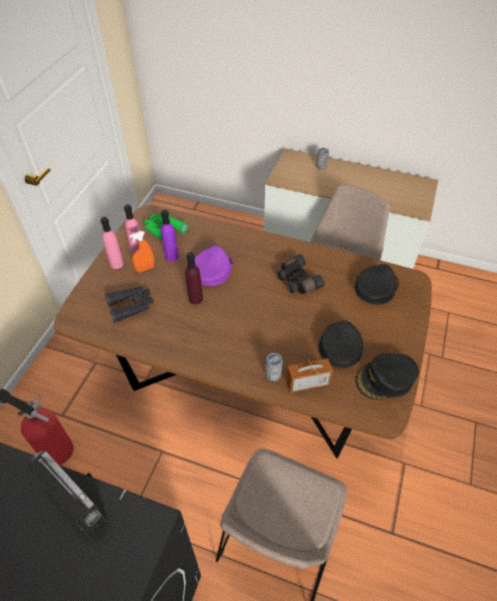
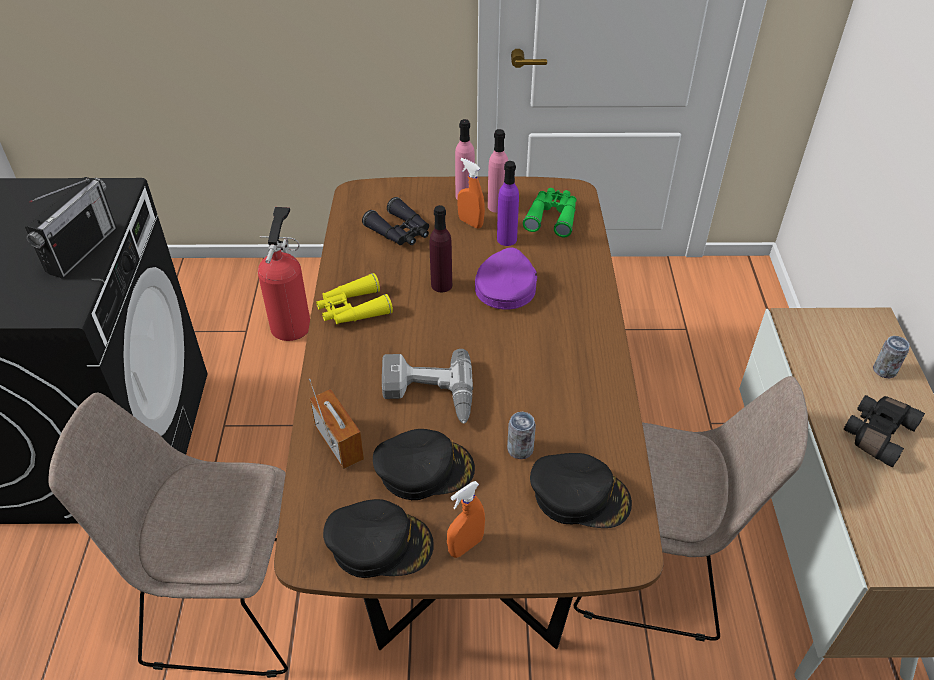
camera: 70 degrees right, 5 degrees down
(194, 350) = (353, 309): none -> yellow binoculars
(212, 269) = (506, 285): purple cap -> purple cap turned 75 degrees counterclockwise
(273, 374) = (341, 400): can -> can (520, 449)
(286, 330) = (428, 396): none -> power drill
(297, 281) = (534, 385): black binoculars -> black binoculars (876, 433)
(385, 379) = (379, 543): black cap -> black cap turned 135 degrees clockwise
(395, 341) = (465, 546): none -> orange spray bottle

